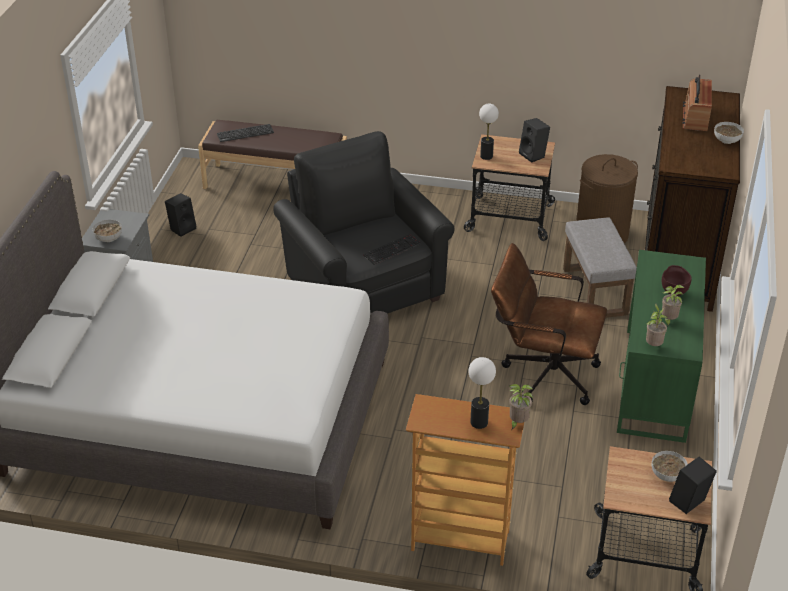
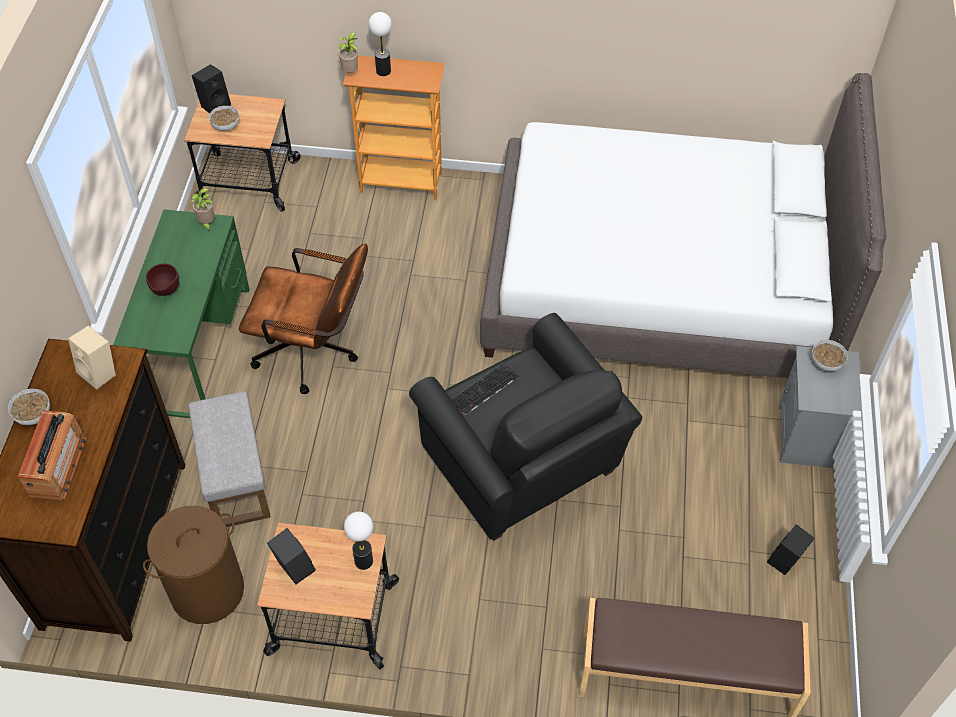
camera: 175 degrees right, 15 degrees up
(245, 133) = (743, 647): keyboard -> none
(668, 320) = (183, 254): potted plant -> none
(688, 159) = (100, 373): none -> beige speaker

